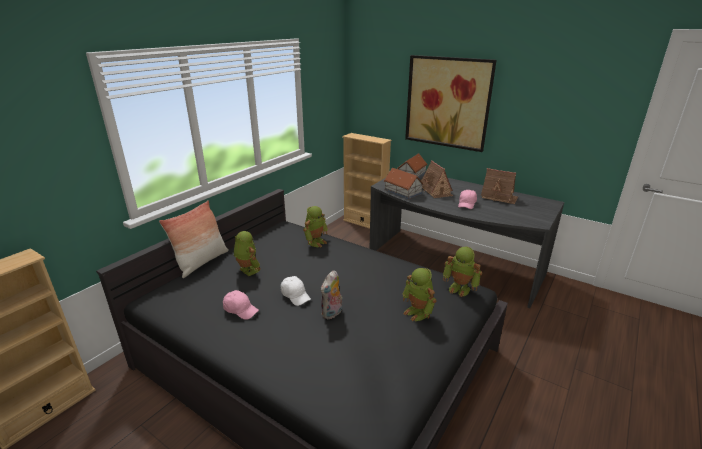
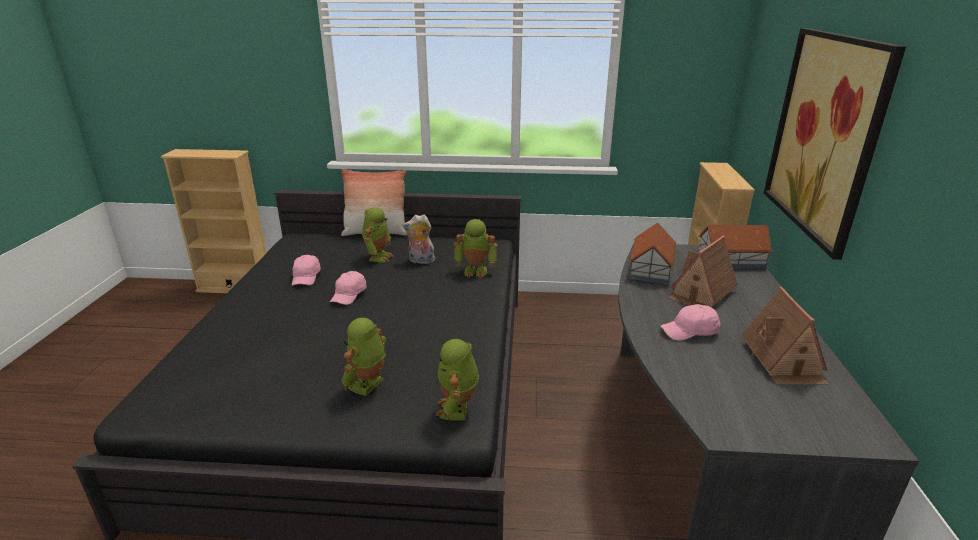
camera: 60 degrees right, 0 degrees up
(295, 295) = (349, 295): white cap -> pink cap
(332, 313) = (328, 326): plush toy -> plush toy (420, 261)

